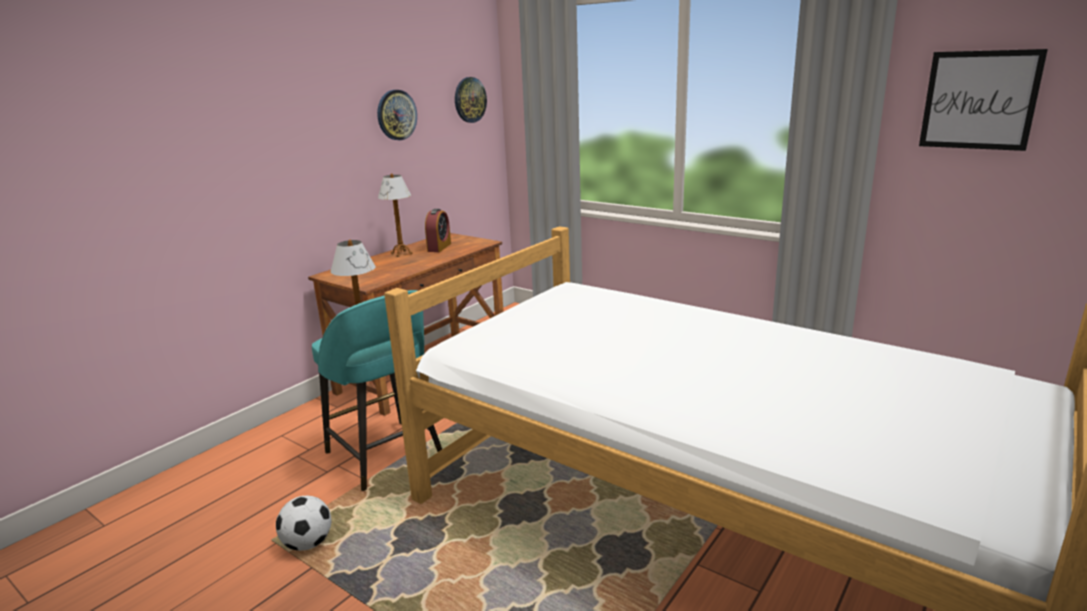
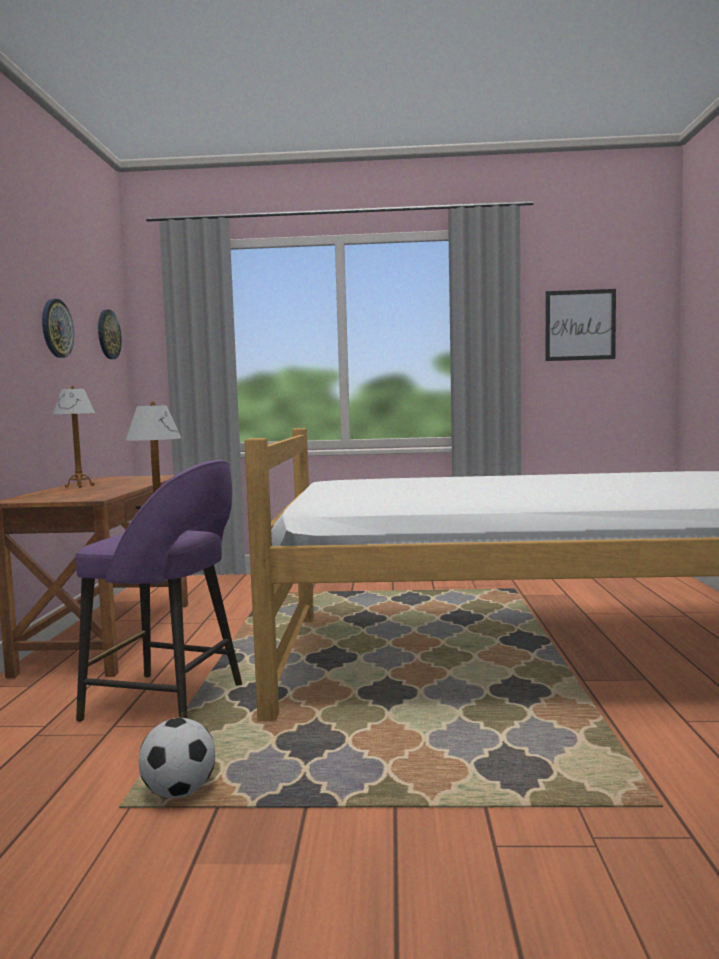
camera: 35 degrees left, 15 degrees down
(386, 456) = (168, 702): turquoise stool -> purple stool
(439, 247) = (118, 481): alarm clock -> none

